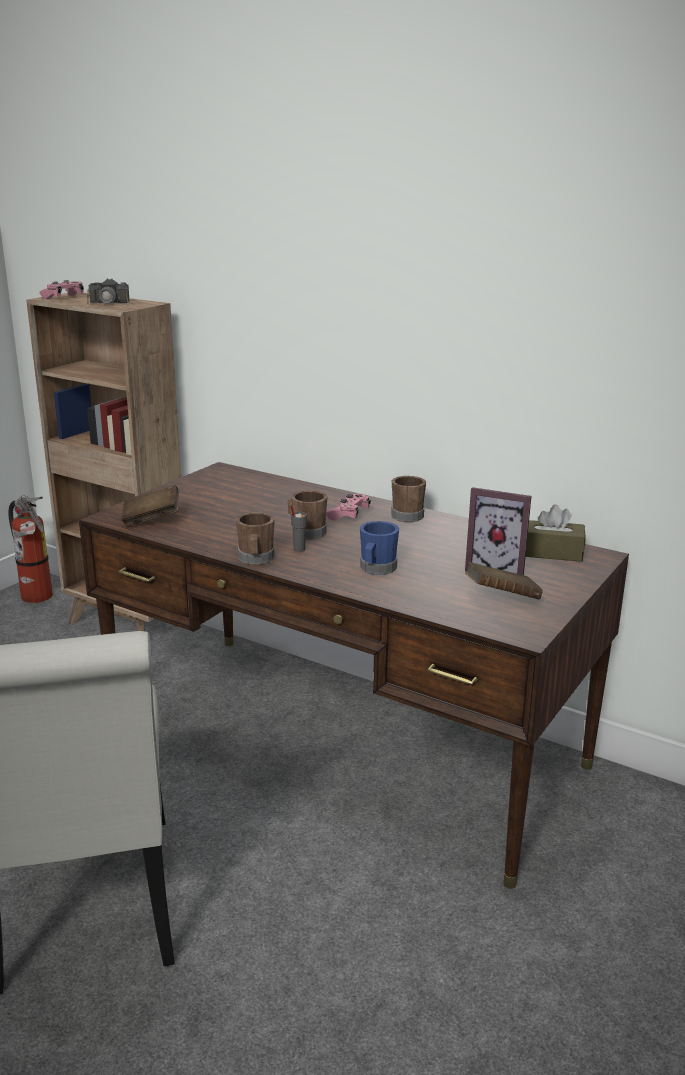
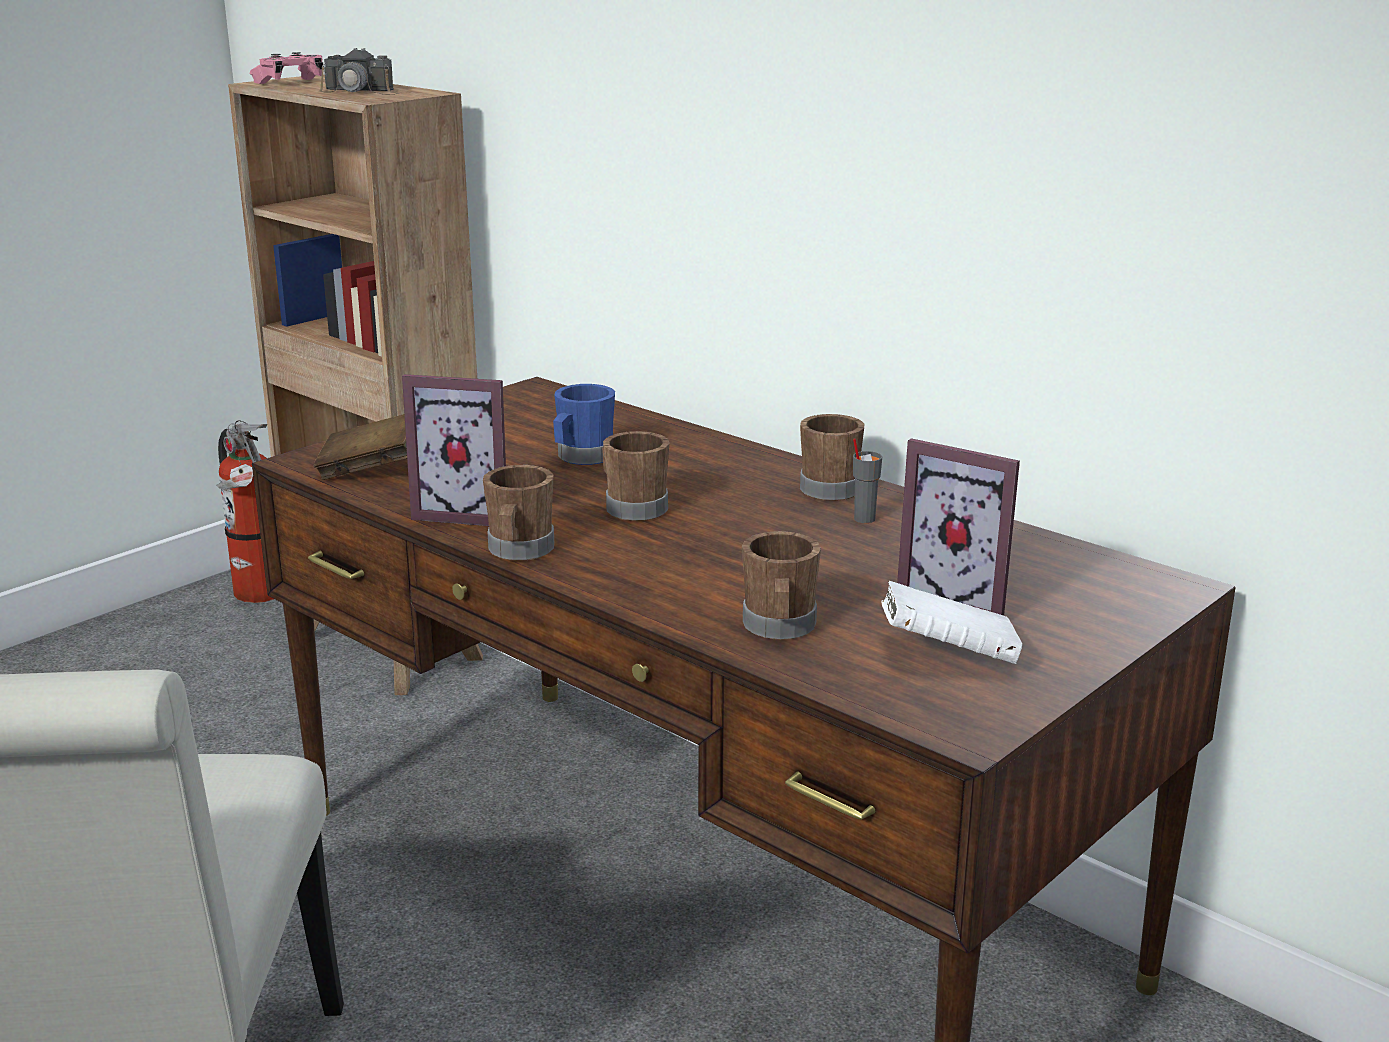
camera: 10 degrees right, 0 degrees up
(217, 540) = (467, 512): none -> picture frame
(298, 549) = (604, 538): grey cup -> grey cup (863, 519)
(348, 515) = (722, 481): pink game controller -> none
(376, 569) = (730, 583): blue mug -> blue mug (582, 457)
(411, 590) = (779, 628): none -> brown mug
(501, 597) = (947, 655): brown book -> white book
(550, 552) = (1078, 574): brown tissue box -> none

